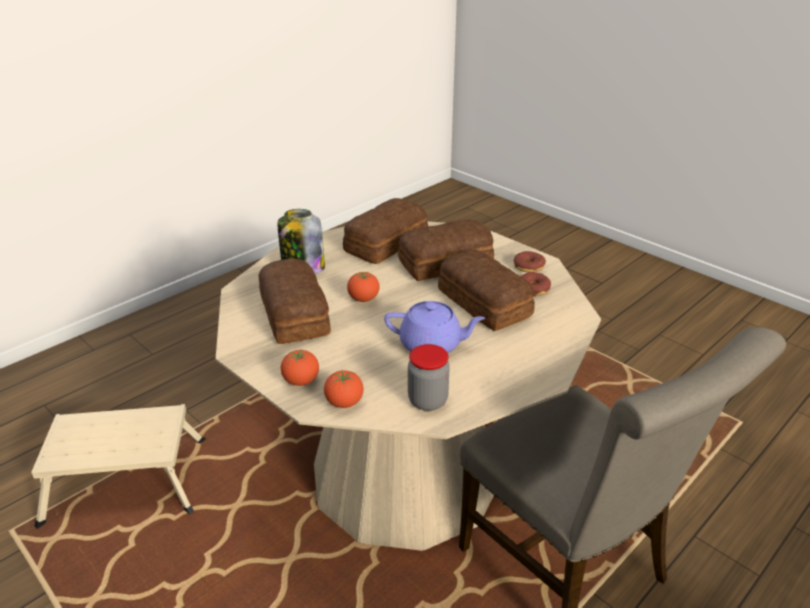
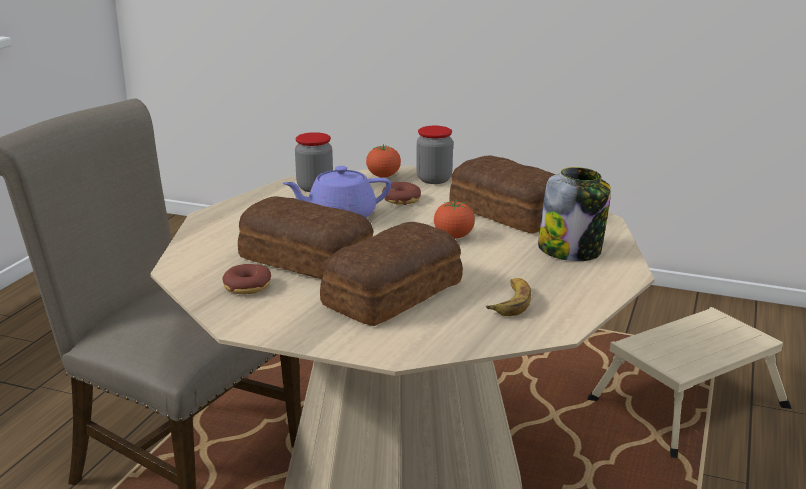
camera: 155 degrees right, 10 degrees down
(301, 381) = (434, 179): tomato -> jar
(384, 243) = (510, 302): bread -> banana
(528, 267) = (264, 314): donut -> donut (401, 200)

